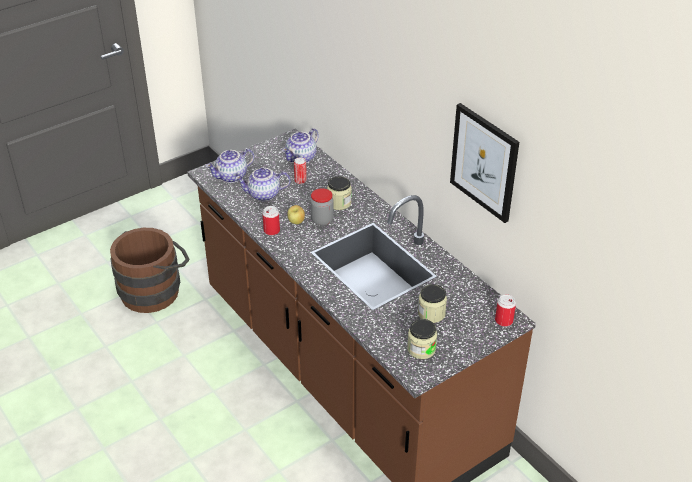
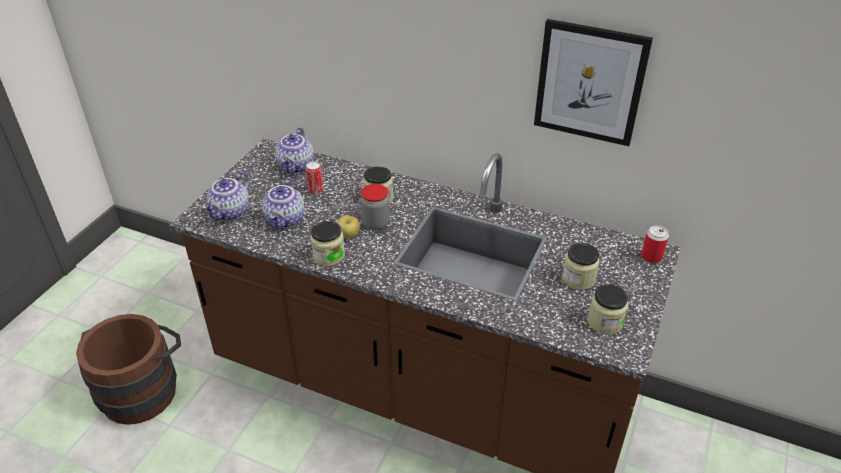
camera: 30 degrees left, 0 degrees up
(263, 195) = (286, 220): teapot -> teapot turned 45 degrees counterclockwise
(271, 231) = (328, 256): can -> jar

